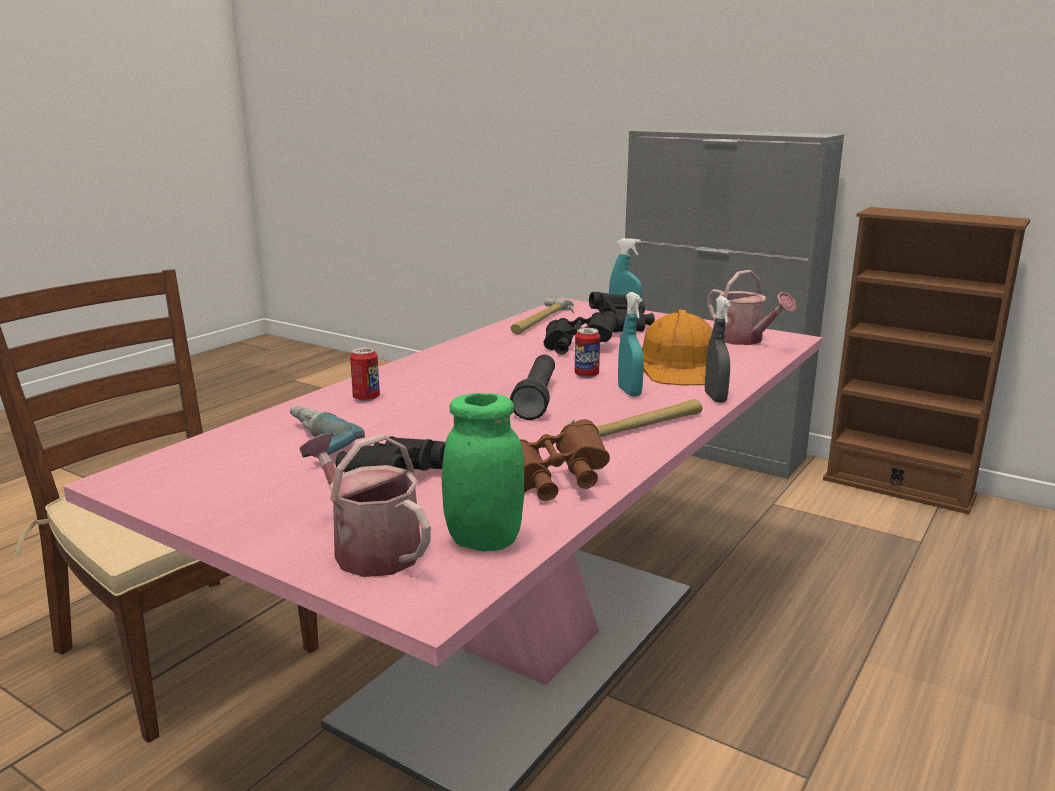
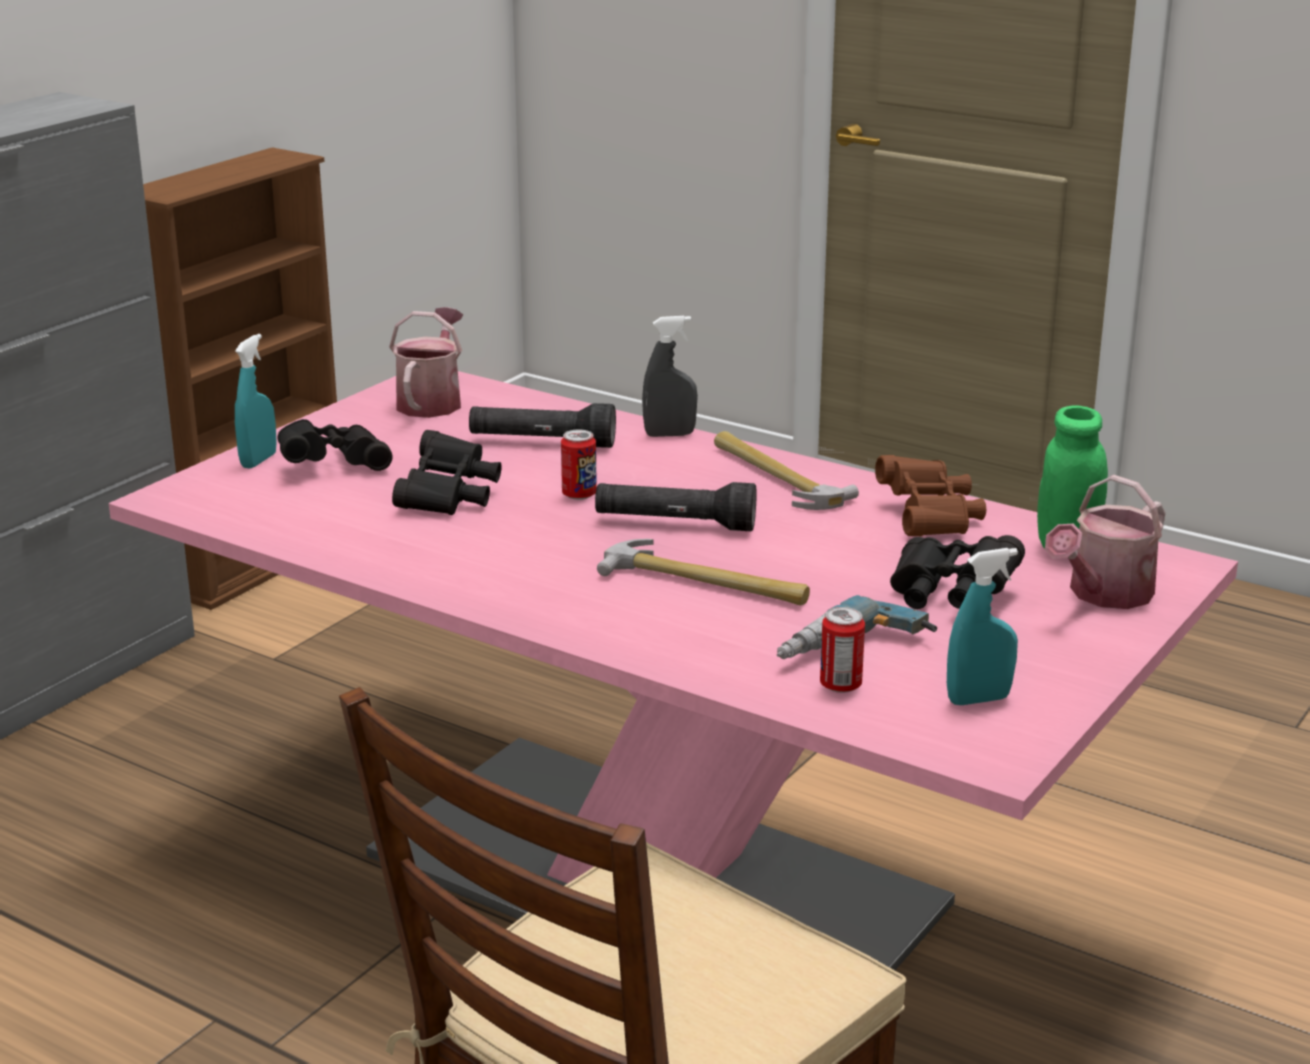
camera: 90 degrees left, 5 degrees up
(366, 398) = (674, 631): can -> can (840, 685)
(540, 320) = (274, 519): hammer -> hammer (705, 584)
(629, 392) = (648, 474): turquoise spray bottle -> turquoise spray bottle (978, 699)
(680, 365) = (542, 443): orange hard hat -> black flashlight
(744, 340) = (432, 401): watering can -> watering can turned 45 degrees counterclockwise

